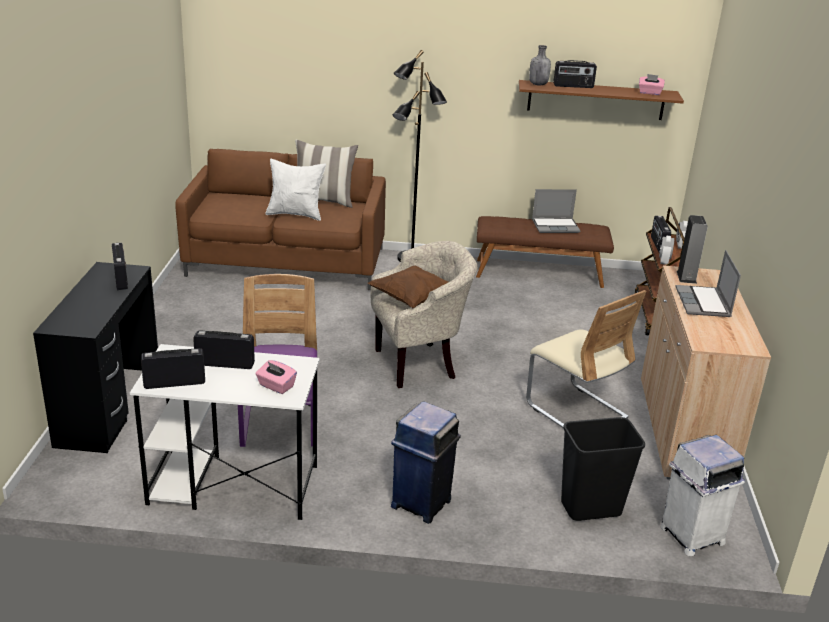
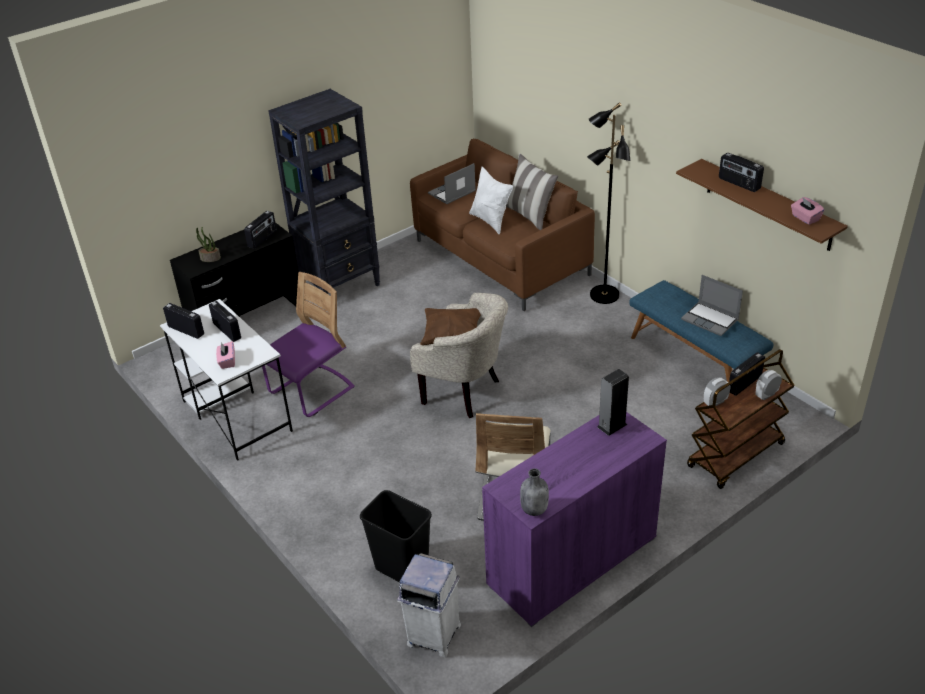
camera: 50 degrees right, 10 degrees up
(87, 314) = (210, 258): none -> potted plant
(163, 336) = (340, 286): none -> black bookcase
(422, 503) = (311, 493): blue trash can -> none
(538, 84) = (706, 170): grey bottle -> grey bottle (534, 509)
(539, 273) = (695, 359): brown bench -> blue bench
(684, 429) = (572, 561): beige cabinet -> purple cabinet
(703, 303) = (575, 455): laptop -> laptop (452, 193)

